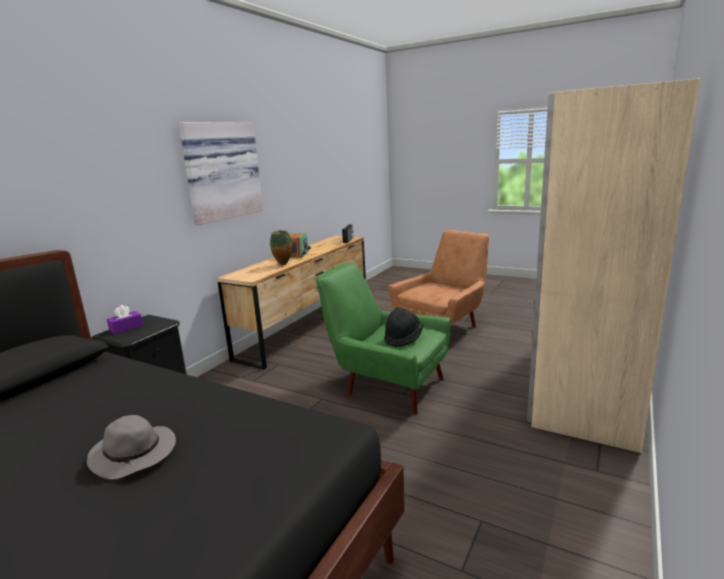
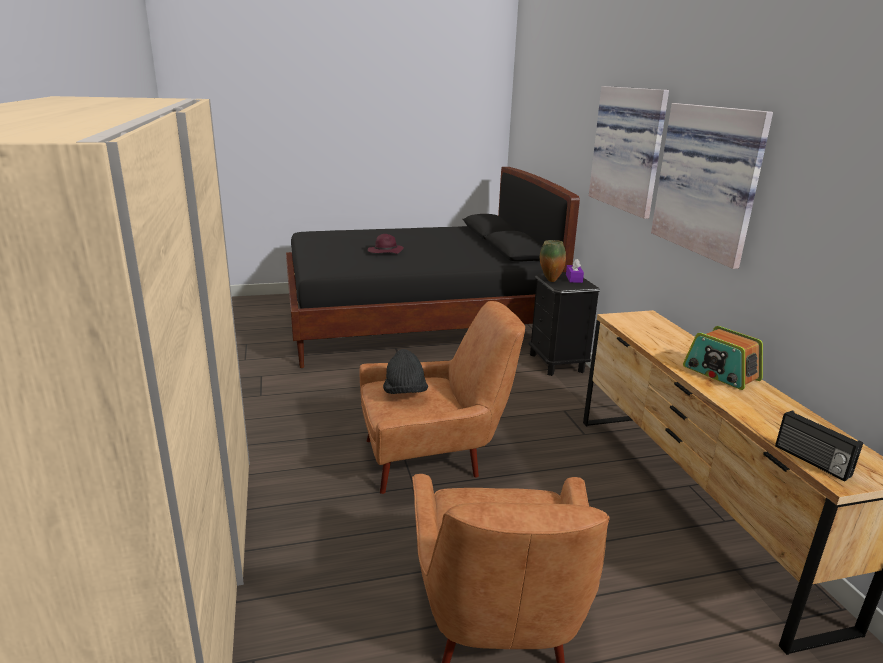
camera: 135 degrees right, 5 degrees up
(124, 171) = (630, 149): none -> picture
(135, 454) = (385, 252): grey hat -> purple hat
(283, 264) = (659, 346): vase -> vase (550, 281)
(386, 385) = (433, 457): green armchair -> brown armchair

